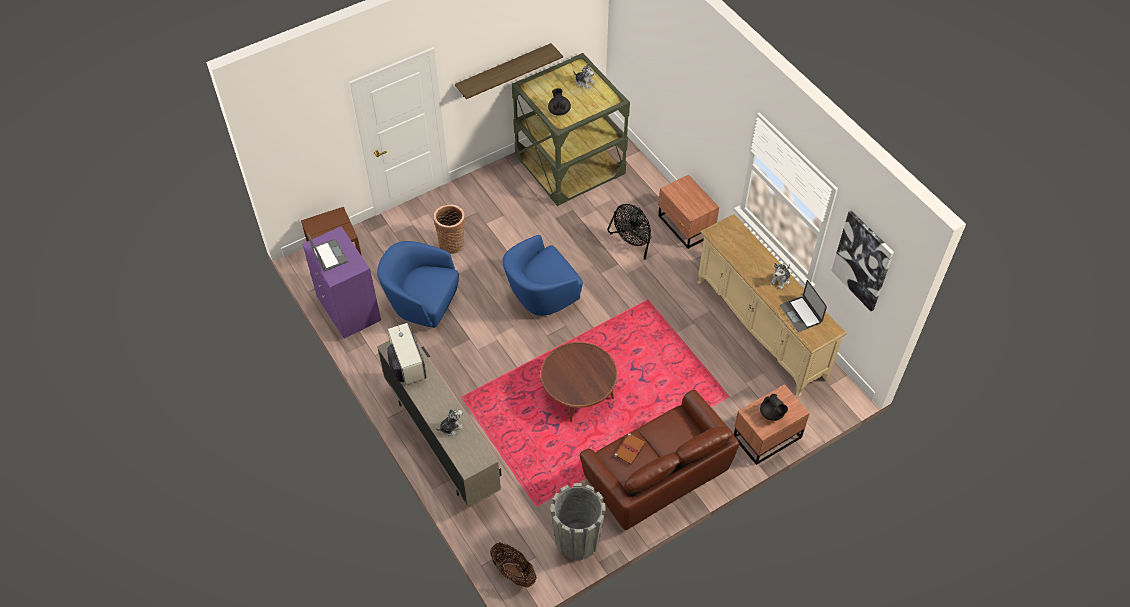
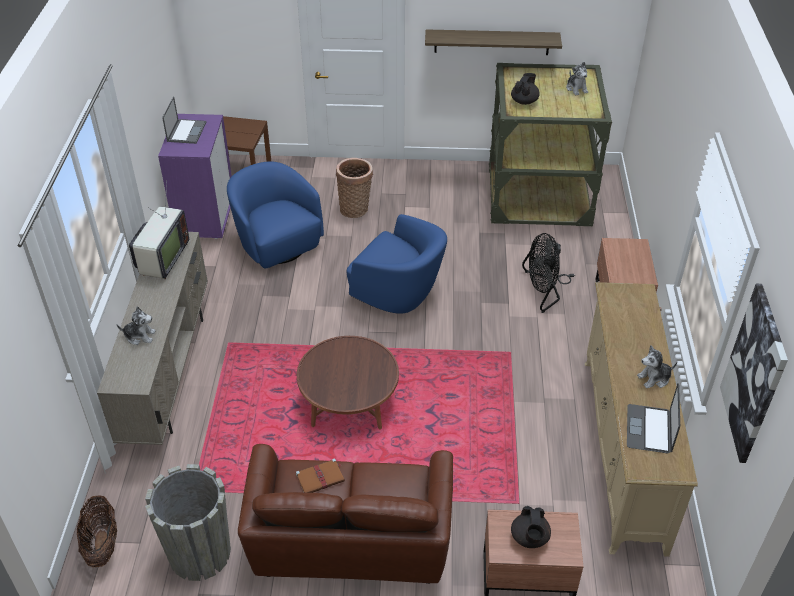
camera: 35 degrees right, 10 degrees down
(541, 296) = (398, 293): blue armchair -> blue armchair turned 150 degrees counterclockwise

